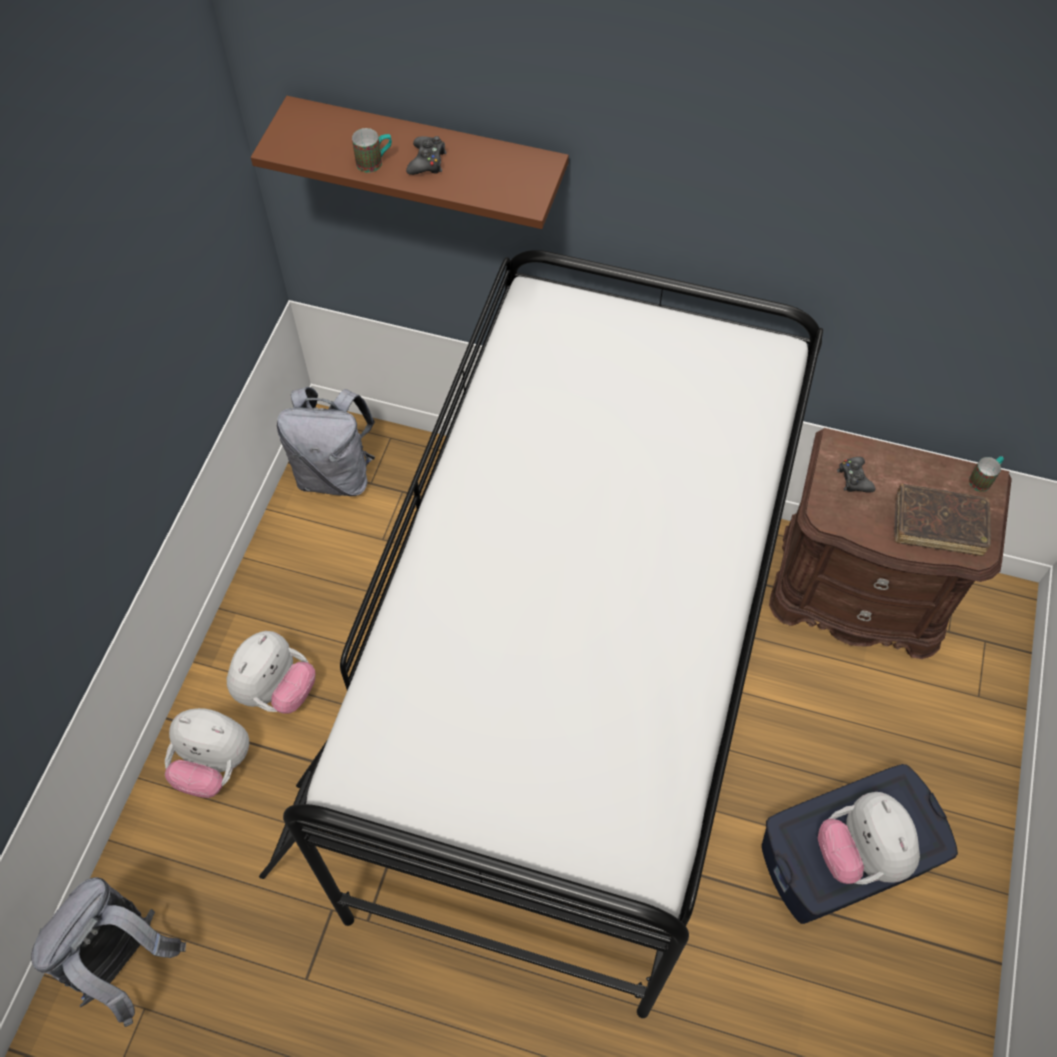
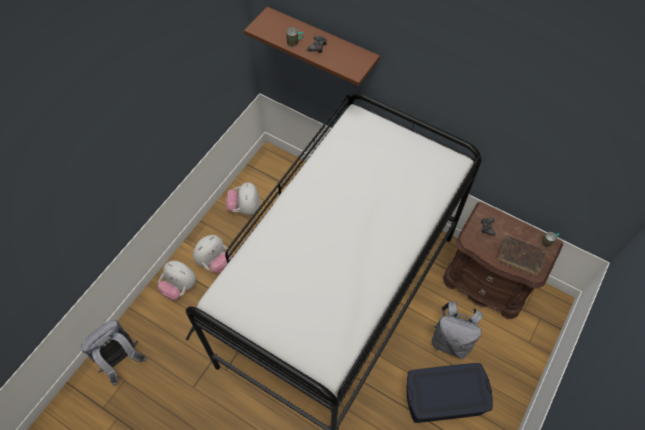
camera: 15 degrees right, 0 degrees up
(336, 474) = (266, 174): grey backpack -> grey backpack (451, 340)
(860, 853) = (446, 397): plush toy -> plush toy (245, 208)

